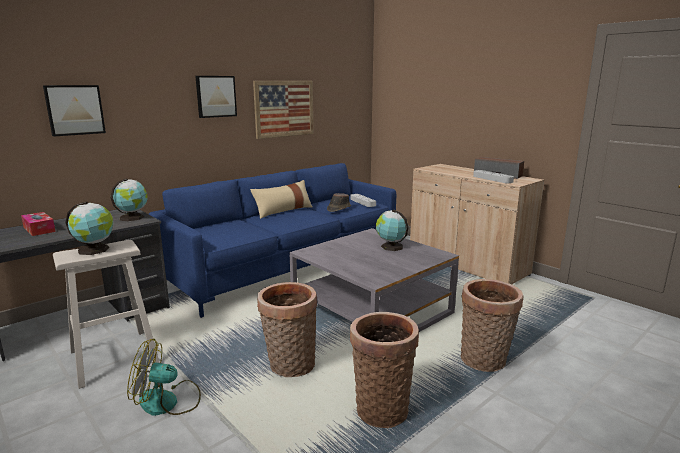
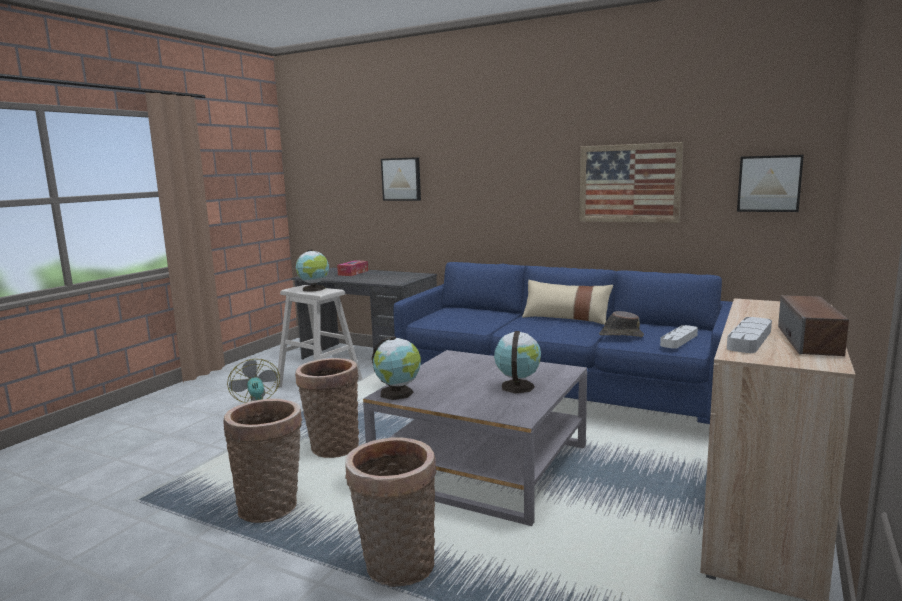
camera: 70 degrees right, 5 degrees down
(132, 217) = (403, 279): globe -> globe (398, 393)
(215, 96) = (530, 166): picture -> picture (769, 183)

